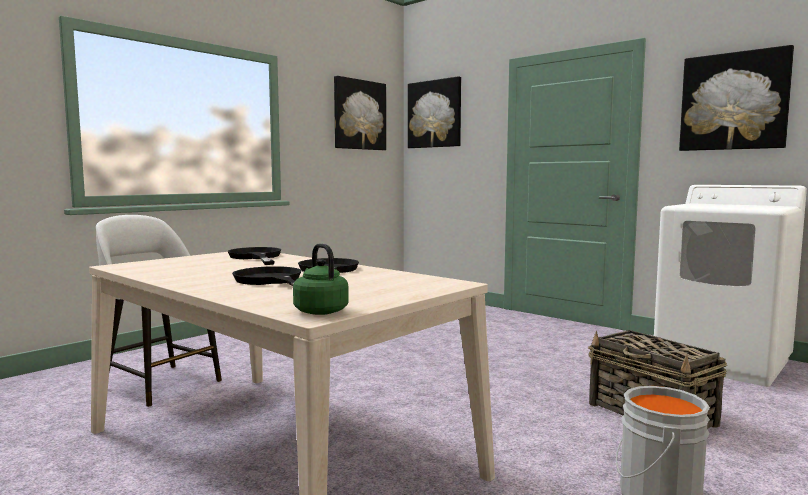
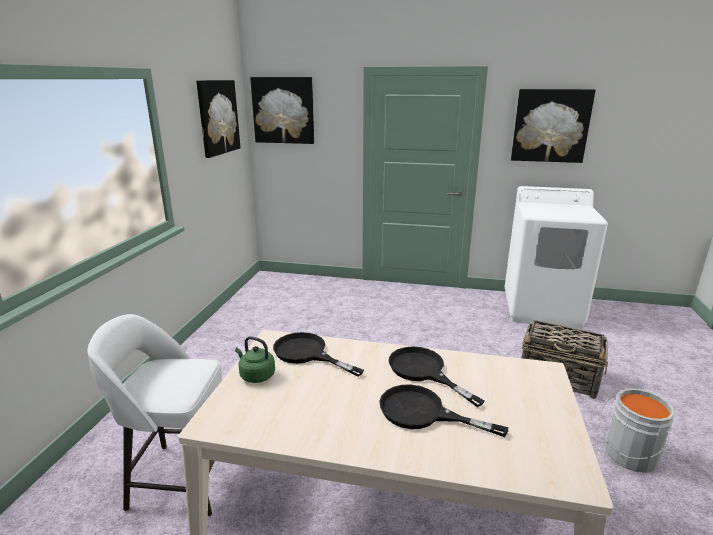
camera: 30 degrees left, 15 degrees up
(320, 311) = (564, 468): green kettle -> green kettle (256, 375)

